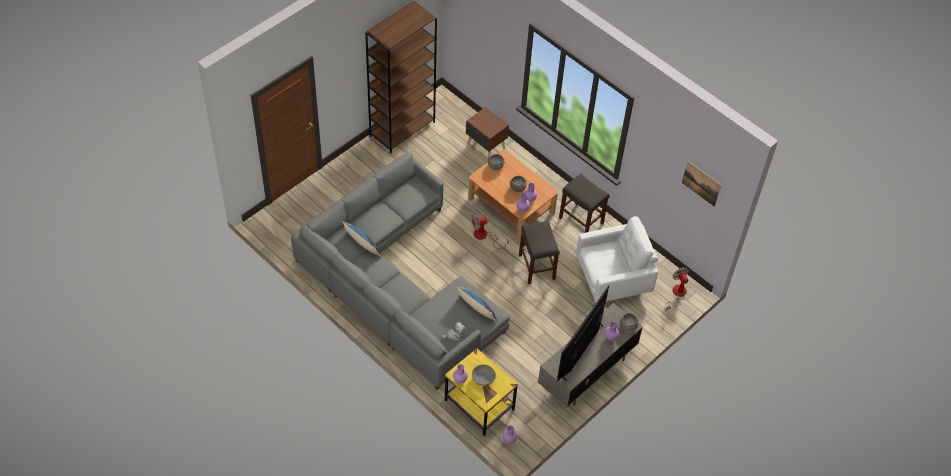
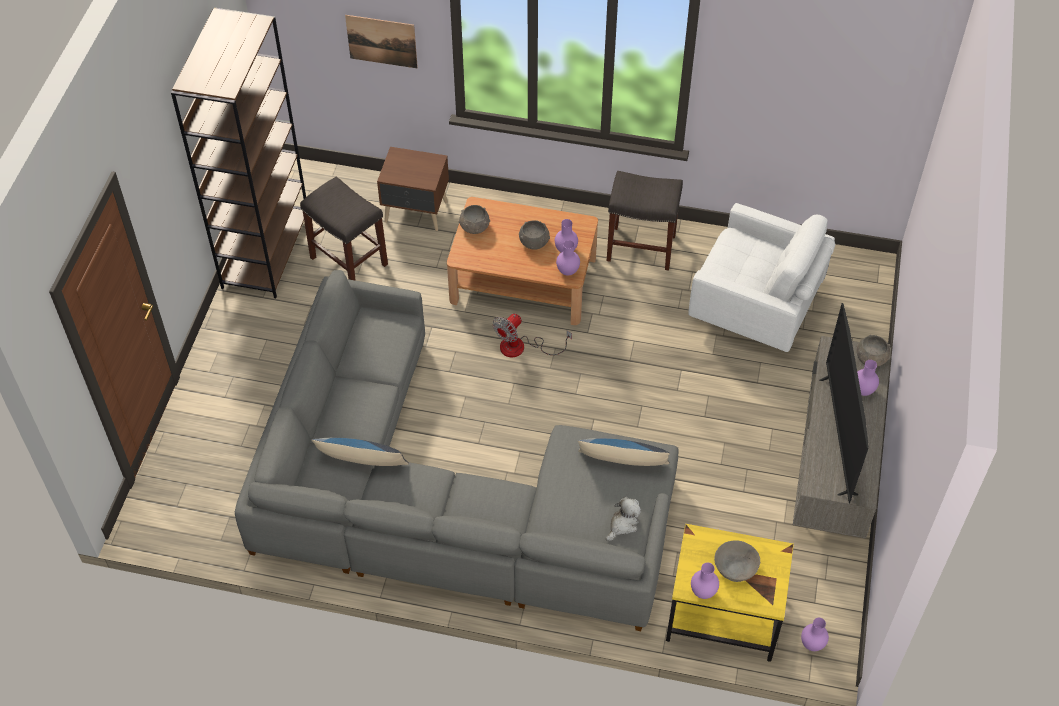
camera: 30 degrees left, 0 degrees up
(537, 267) = (635, 351): grey stool -> grey stool (350, 261)
(613, 279) = (755, 308): white armchair -> white armchair turned 75 degrees clockwise
(677, 294) = (858, 282): fan -> none
(701, 183) = (866, 75): picture -> picture (381, 41)

